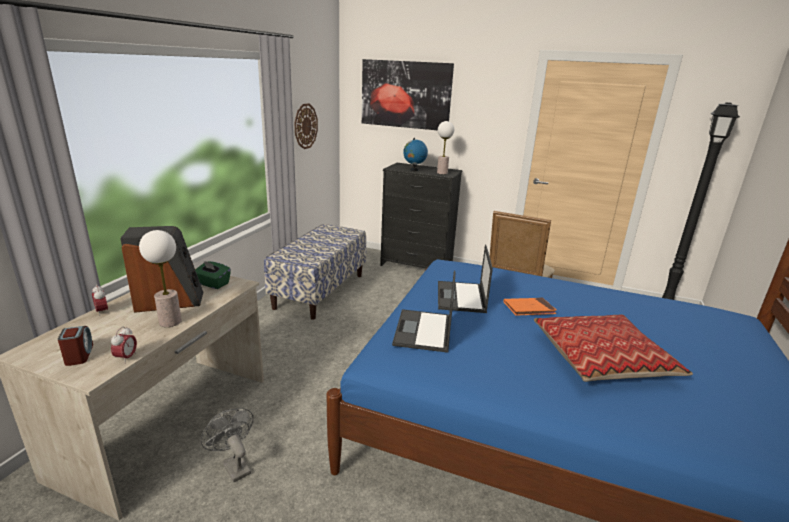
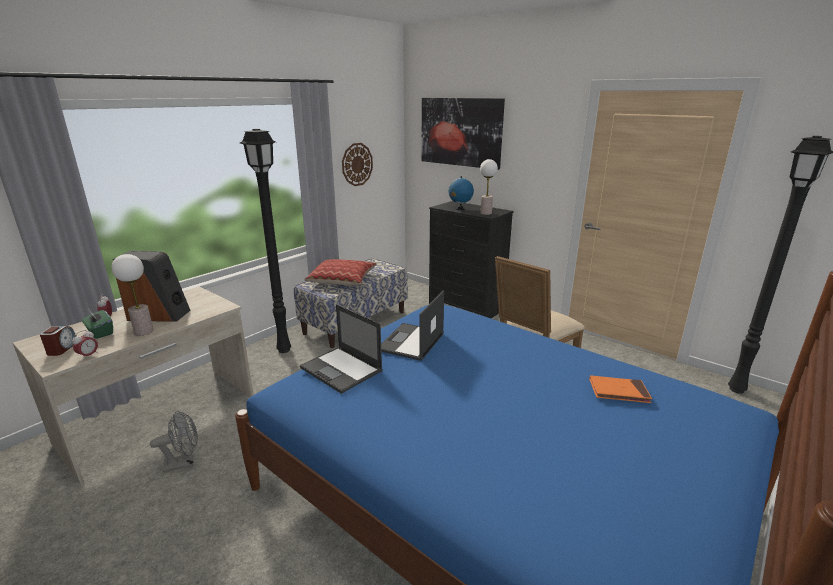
camera: 20 degrees right, 0 degrees up
(212, 284) = (204, 304): green tissue box -> green tissue box (100, 332)
(233, 465) = (184, 463): grey fan -> grey fan turned 90 degrees clockwise
(263, 329) = (284, 350): none -> black floor lamp
(423, 331) = (342, 369): laptop -> laptop turned 75 degrees counterclockwise
(529, 309) = (469, 362): orange book -> orange book (618, 391)
(602, 358) = (498, 425): pillow -> pillow (342, 279)

